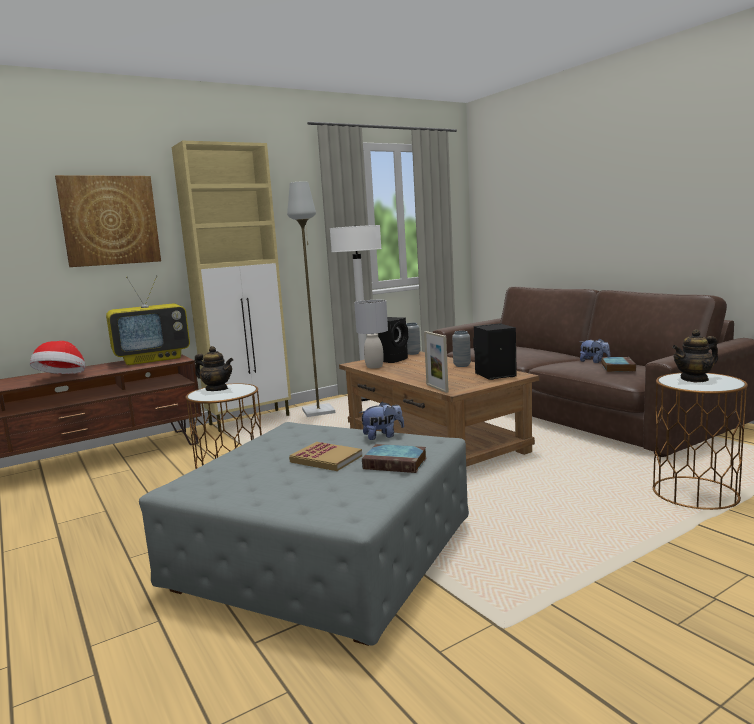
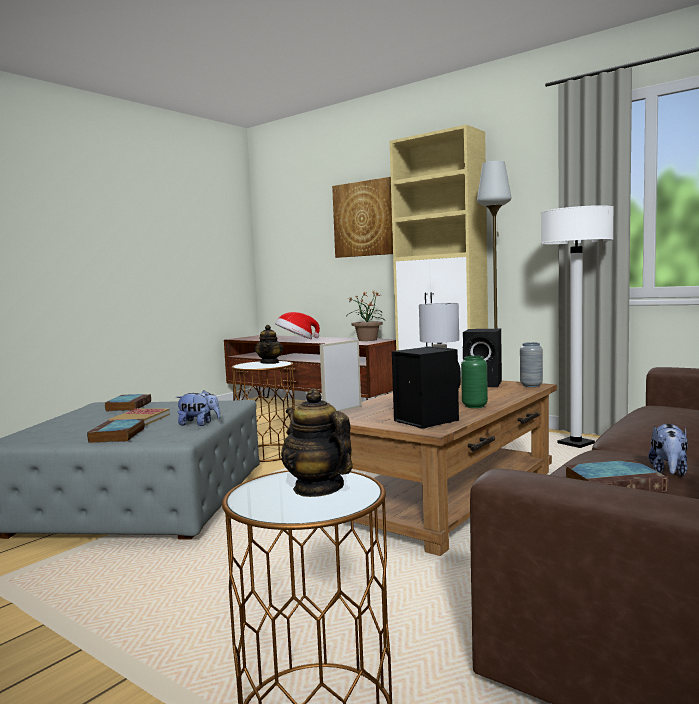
camera: 70 degrees right, 5 degrees down
(153, 359) = (367, 340): television -> potted plant
(227, 470) = (128, 406): none -> book
(382, 436) = (199, 424): plush toy -> plush toy turned 45 degrees counterclockwise
(462, 365) = (474, 406): grey vase -> green vase

